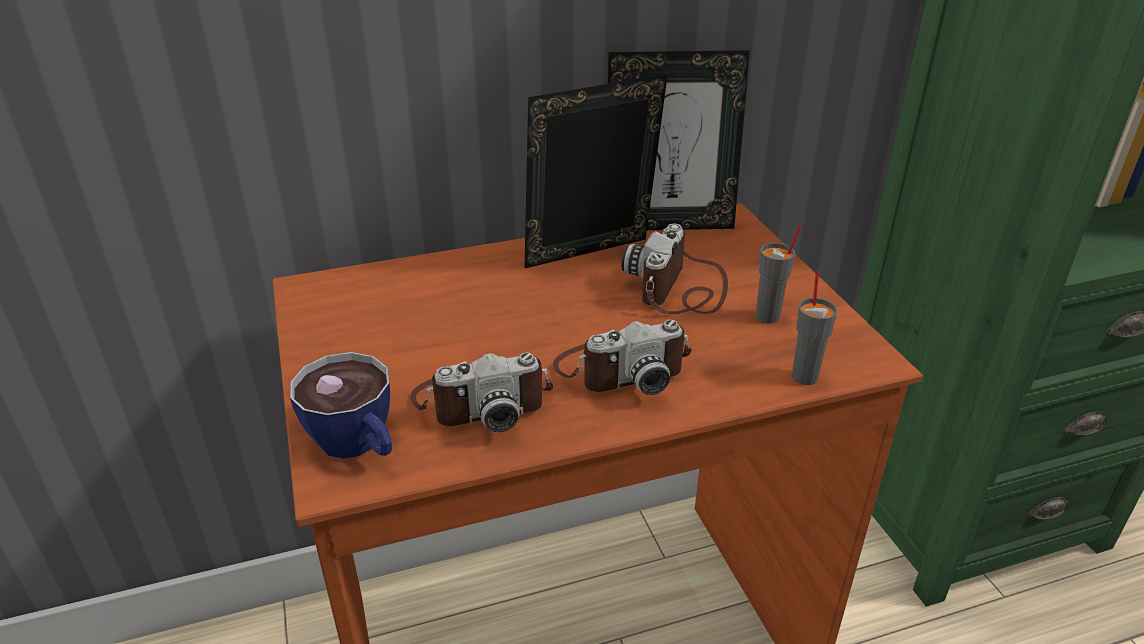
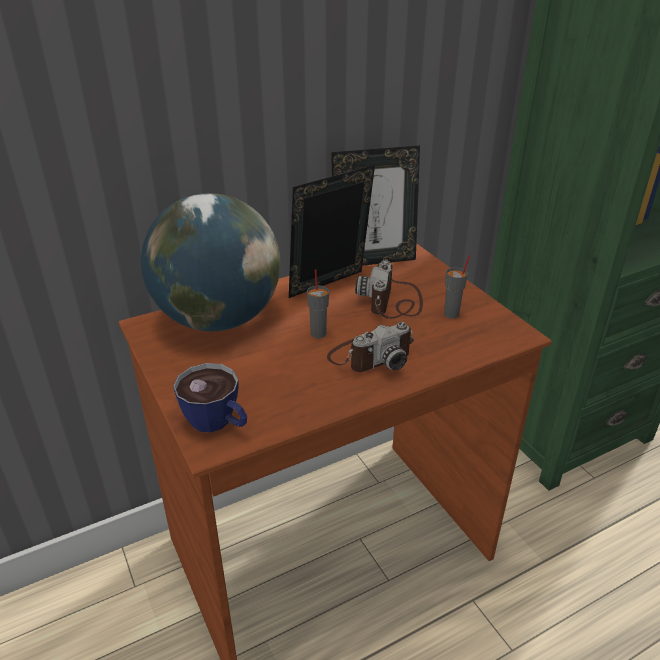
camera: 10 degrees left, 0 degrees up
(411, 290) = (217, 320): none -> globe
(482, 401) = (288, 386): camera -> none
(805, 376) = (483, 348): grey cup -> grey cup (318, 333)

